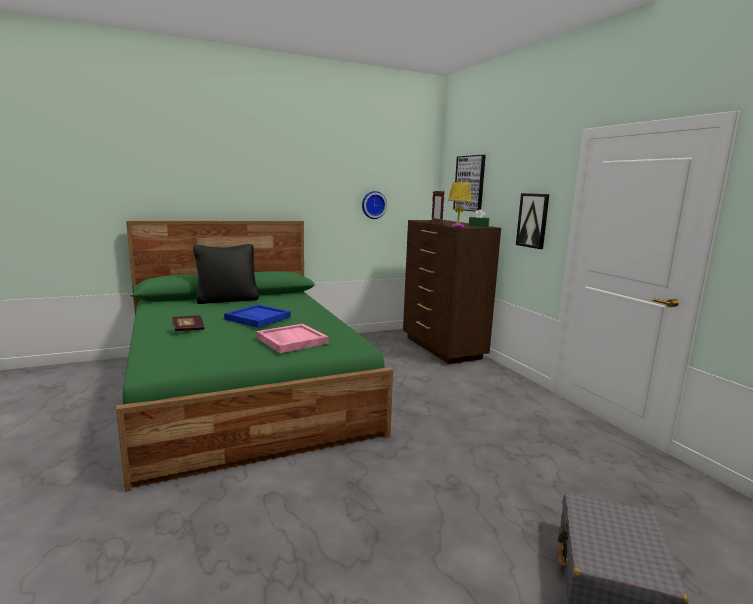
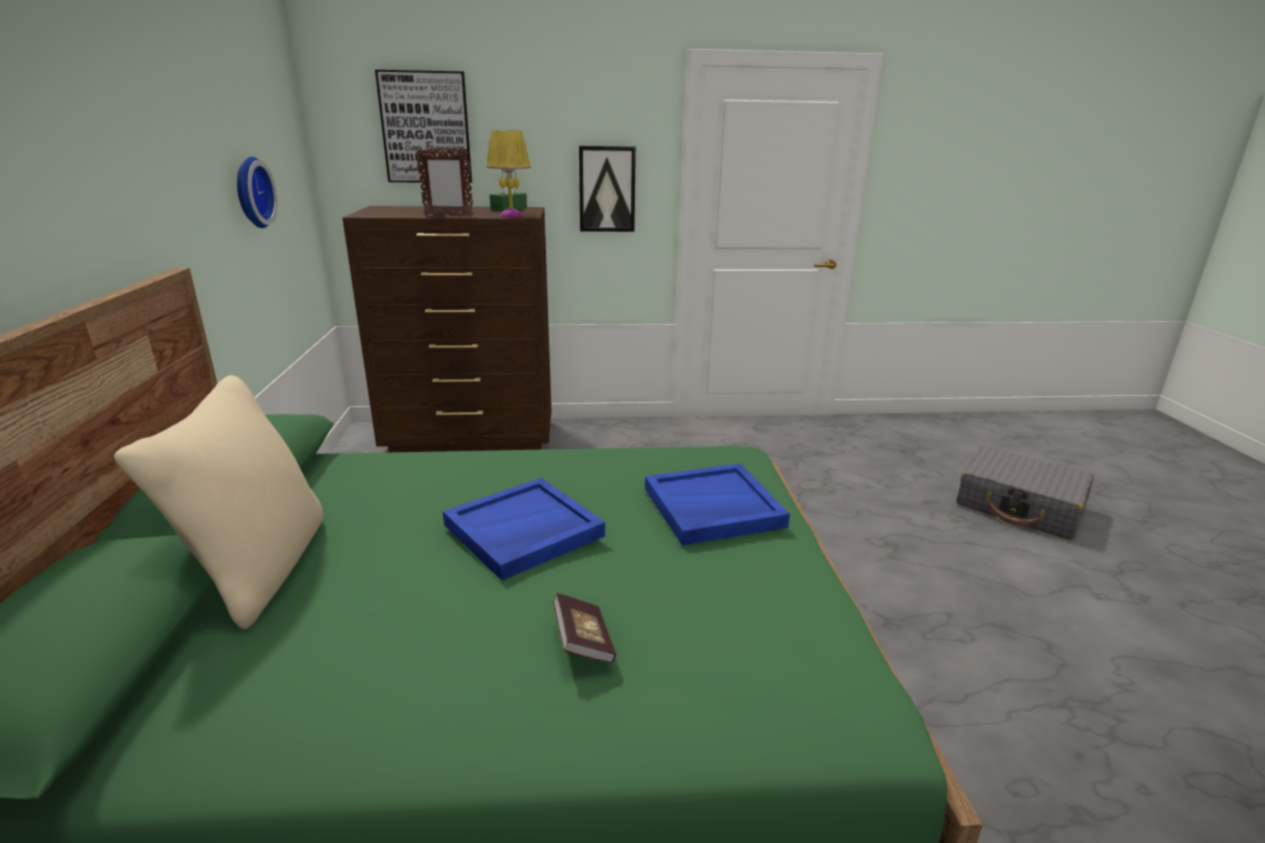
camera: 70 degrees left, 10 degrees up
(227, 300) = (258, 569): black pillow -> beige pillow
(291, 340) = (712, 508): pink tray -> blue tray

